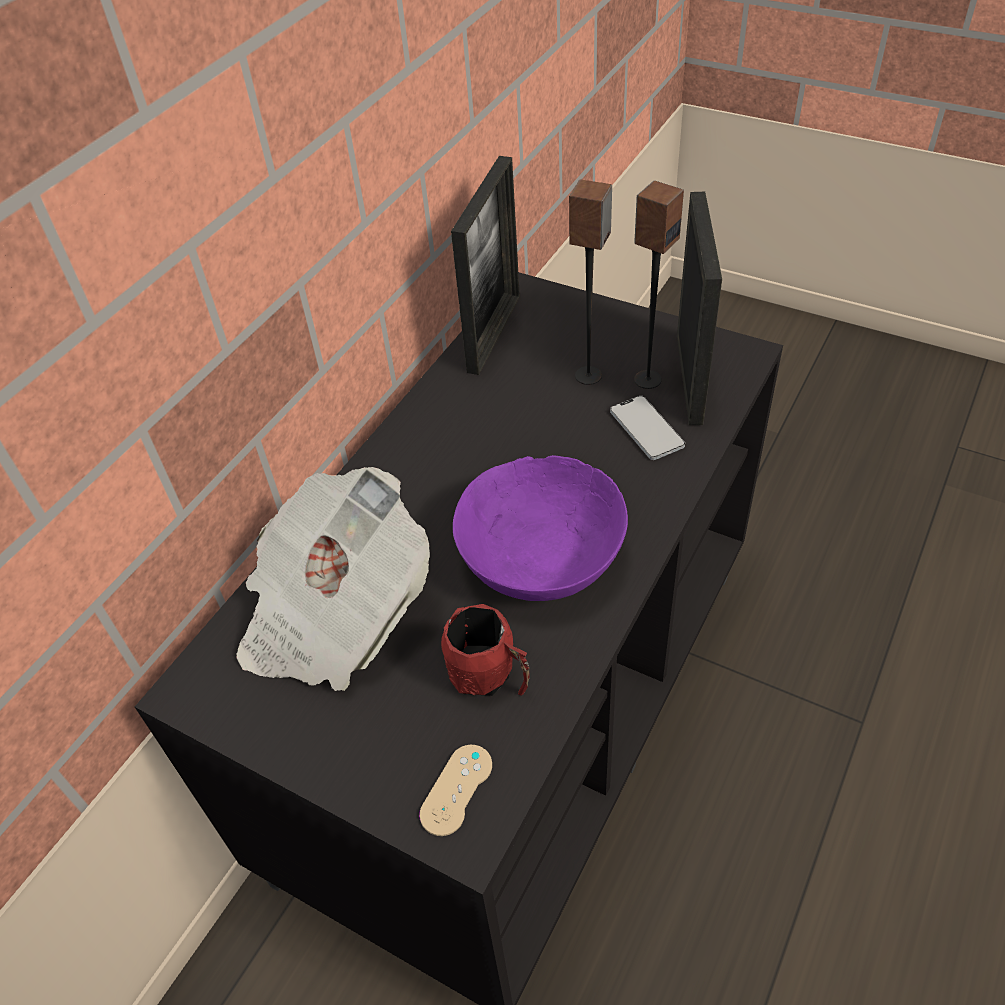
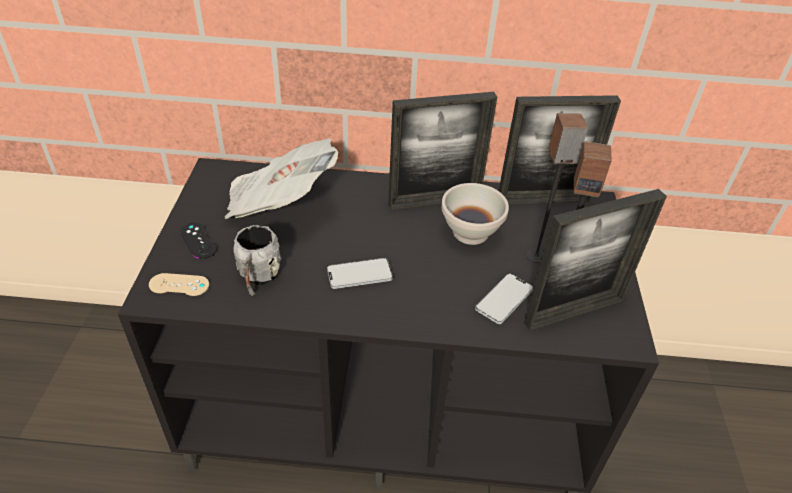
camera: 60 degrees right, 5 degrees down
(364, 744) = (198, 241): none -> black game controller
(436, 434) = (434, 201): none -> picture frame
(490, 678) = (258, 278): red mug -> grey mug
(517, 418) = (471, 232): none -> white bowl
(540, 555) = (359, 274): purple bowl -> phone

